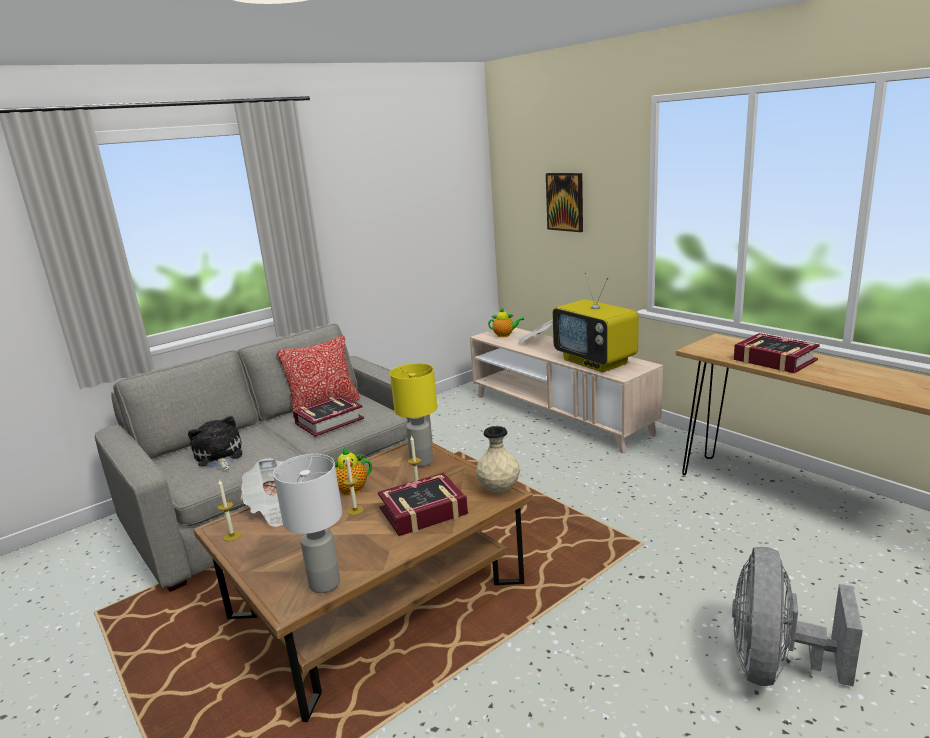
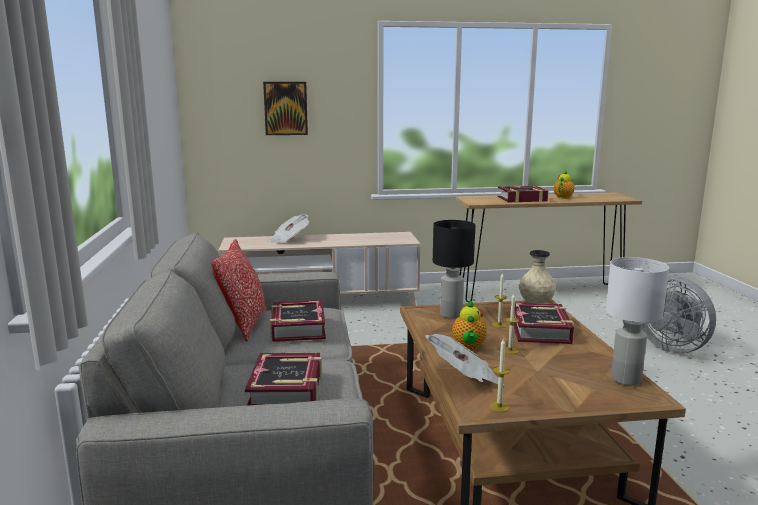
camera: 60 degrees left, 5 degrees down
(219, 457) = (287, 389): plush toy -> book
(421, 461) = (450, 315): yellow table lamp -> black table lamp
(505, 335) = (247, 242): teapot -> teapot (563, 197)
(596, 362) = (370, 239): television -> none

